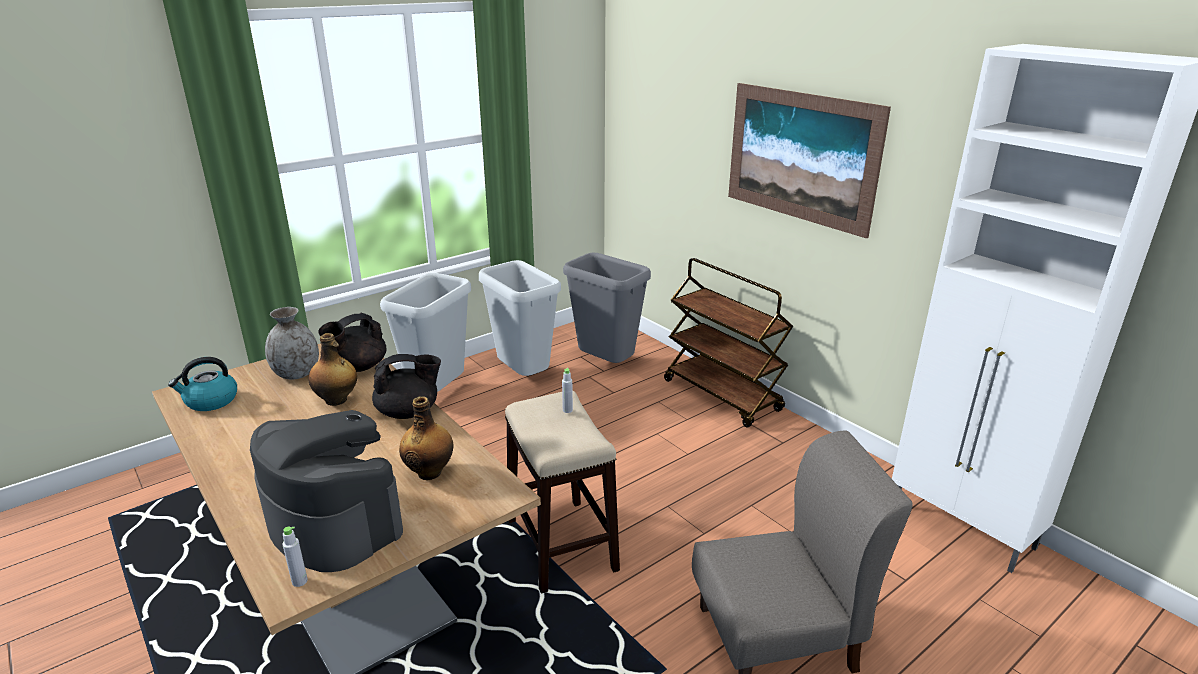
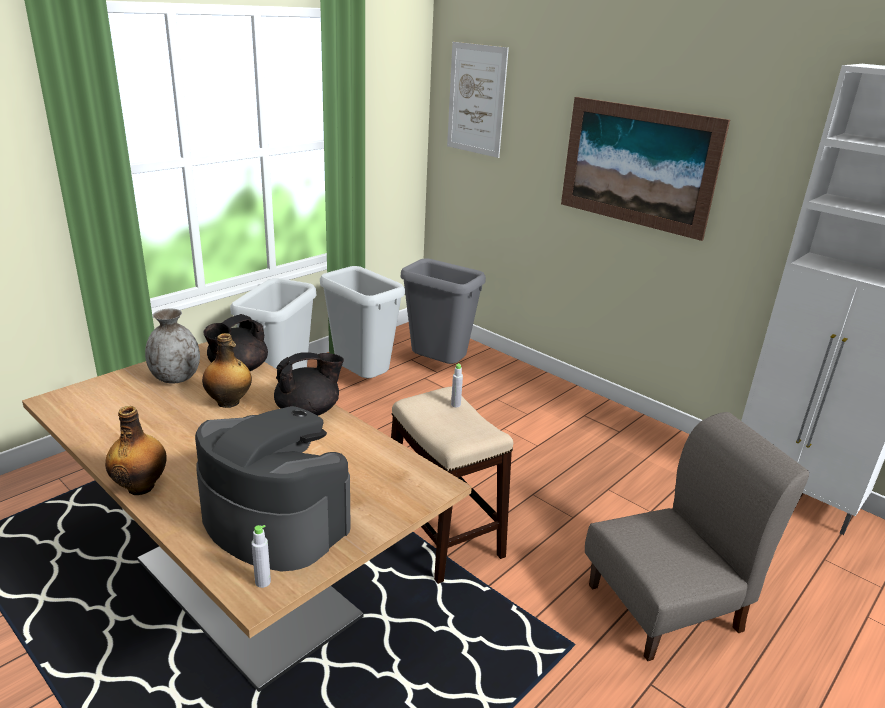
camera: 10 degrees left, 0 degrees up
(210, 401) = (92, 408): kettle -> none
(430, 472) = (353, 467): bottle -> bottle (141, 486)
(646, 87) = (476, 99): none -> picture
(722, 396) = (553, 391): brown cart -> none

